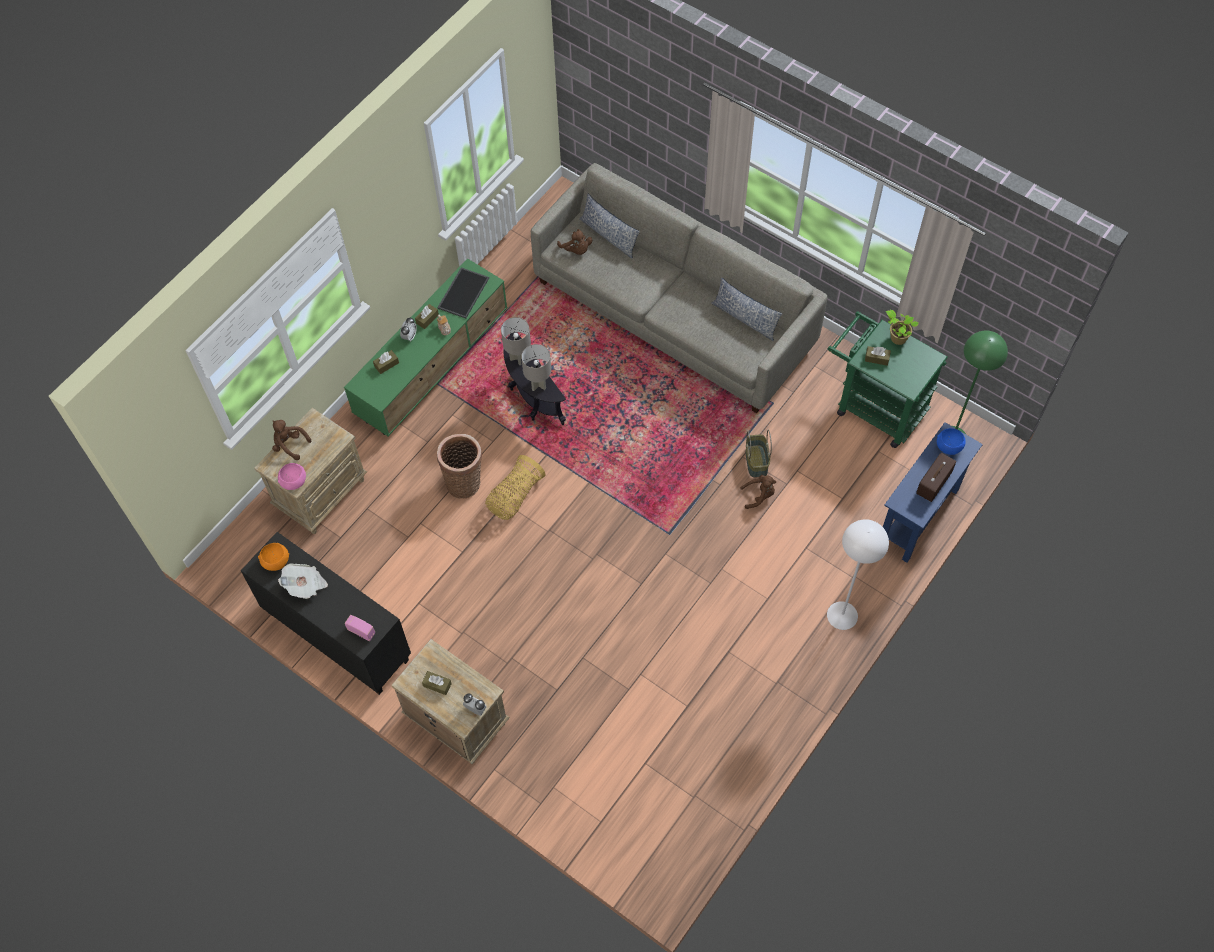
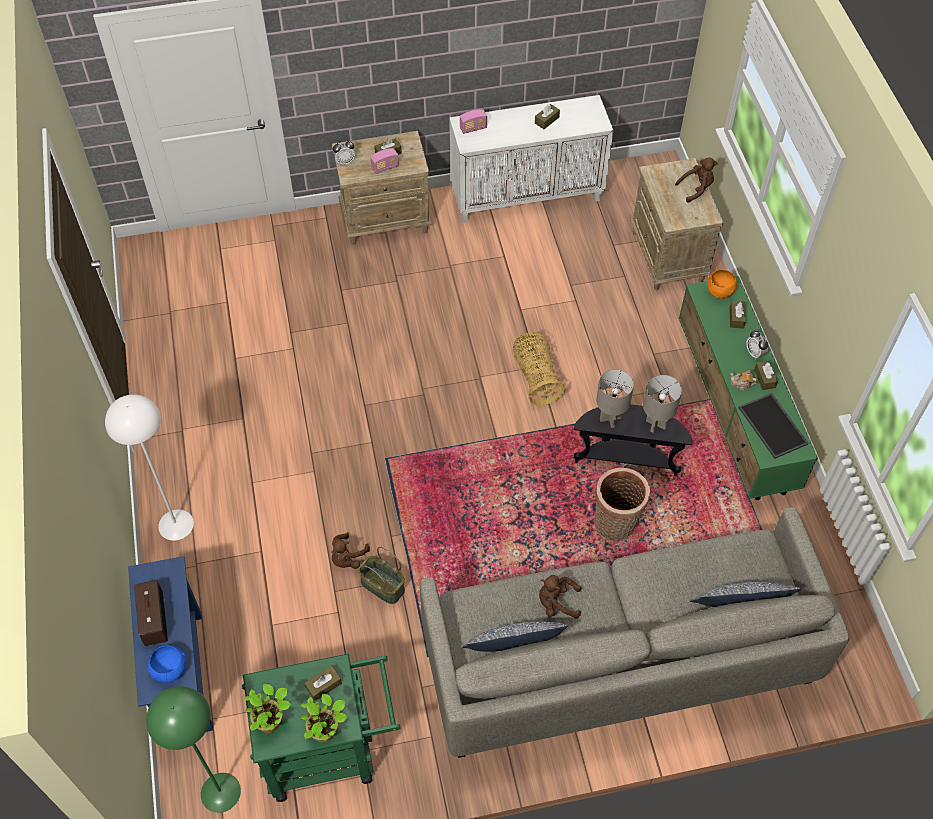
camera: 130 degrees right, 5 degrees down
(276, 562) = (585, 115): orange bowl -> orange bowl (719, 291)
(294, 482) = (656, 172): pink bowl -> none
(305, 585) = (546, 120): newspaper -> brown tissue box
(336, 636) = (527, 195): black cabinet -> white cabinet
(455, 673) = (385, 167): none -> radio
(464, 481) = (586, 353): basket -> basket (615, 526)
(576, 250) = (747, 560): brown plush toy -> brown plush toy (557, 603)
(920, 366) = (271, 721): none -> potted plant

